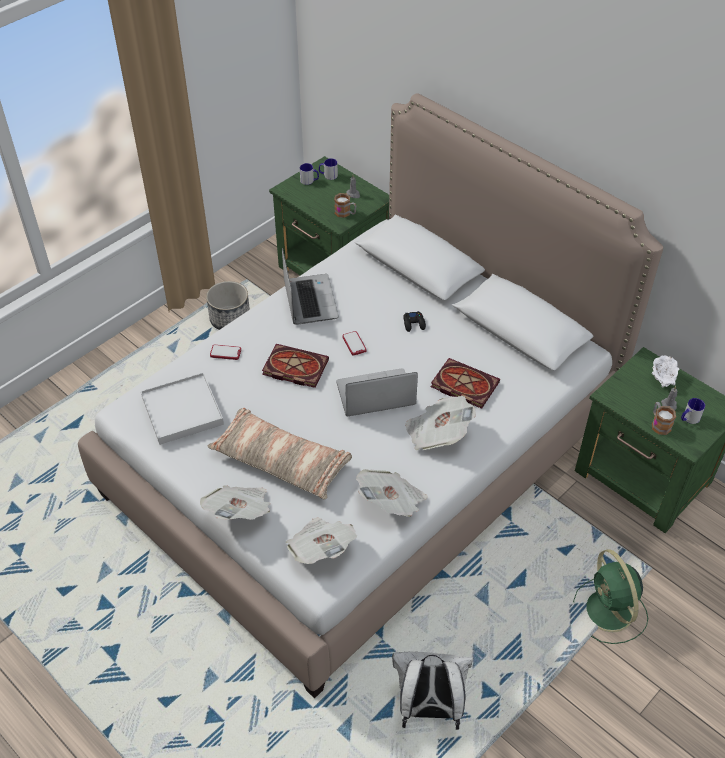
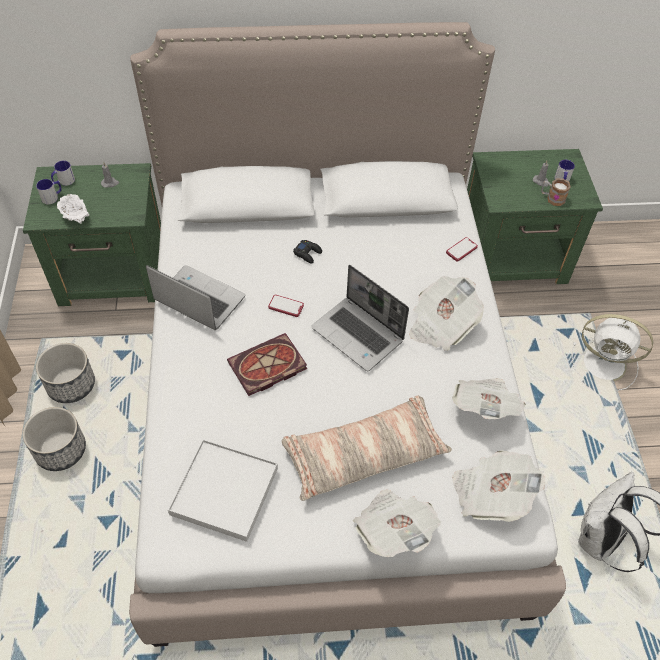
camera: 50 degrees left, 5 degrees up
(181, 351) = (61, 450): none -> planter
(225, 353) = (188, 405): phone -> phone (461, 250)
(345, 213) = (125, 204): mug -> none
(374, 395) = (359, 335): laptop -> laptop turned 75 degrees counterclockwise
(462, 385) = (406, 272): book -> none
(610, 612) = (606, 364): green fan -> white fan
(662, 379) = (513, 166): white bowl -> white bowl (75, 217)

